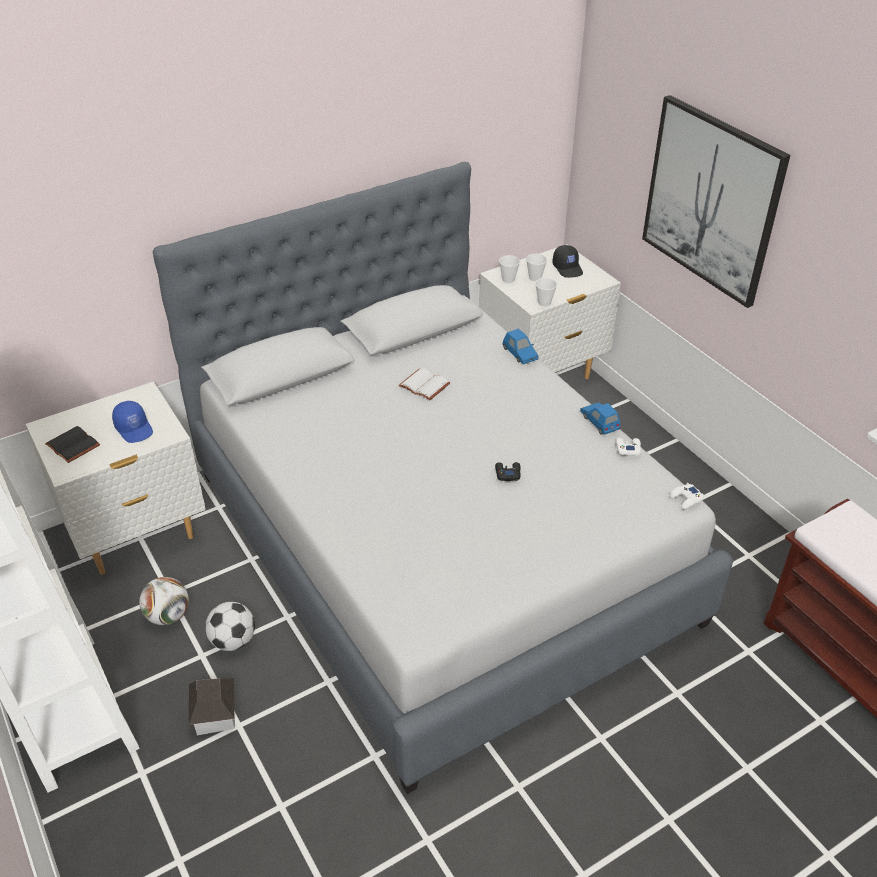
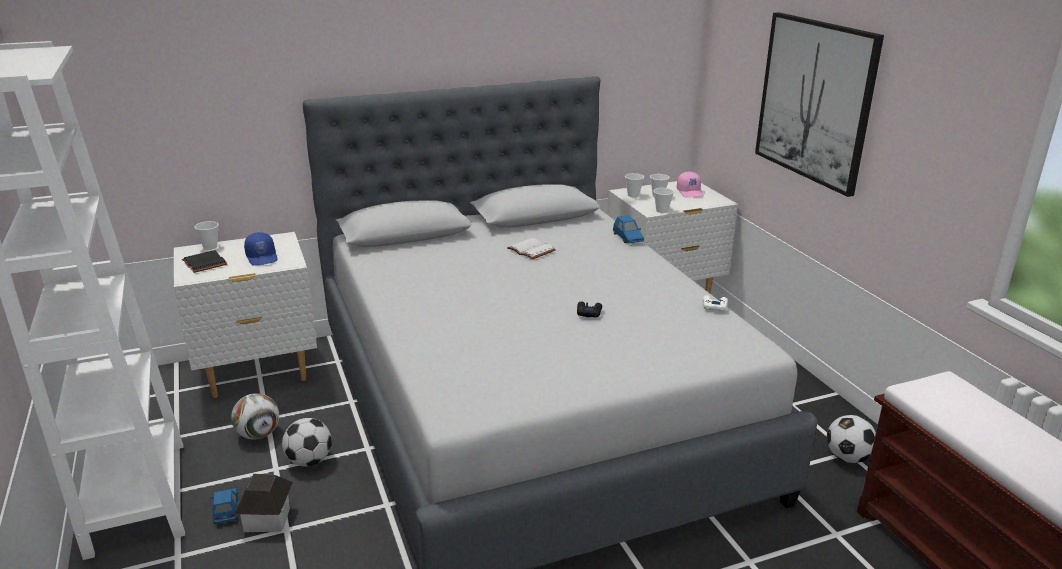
camera: 10 degrees right, 15 degrees down
(68, 418) = (210, 247): none -> cup
(568, 268) = (690, 192): black cap -> pink cap
(599, 422) = (691, 286): blue toy car -> blue toy car (226, 509)
(686, 499) = (766, 346): white game controller -> none
(749, 562) = (847, 457): none -> football

